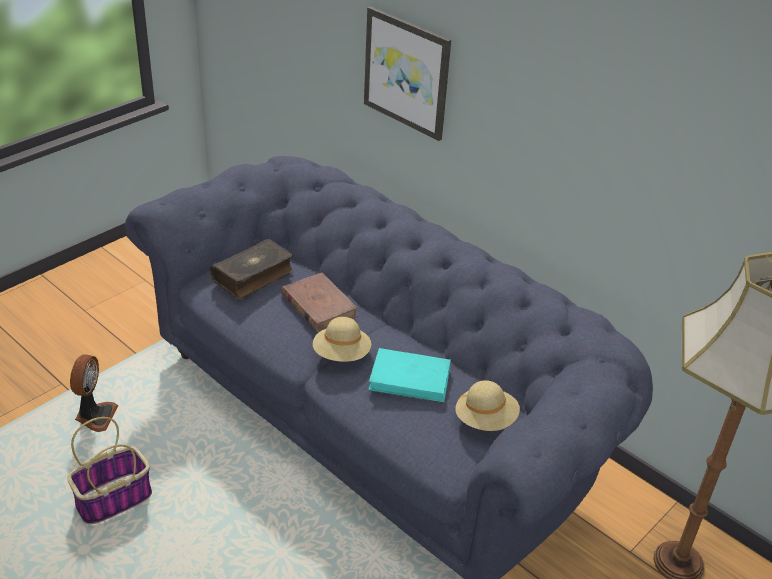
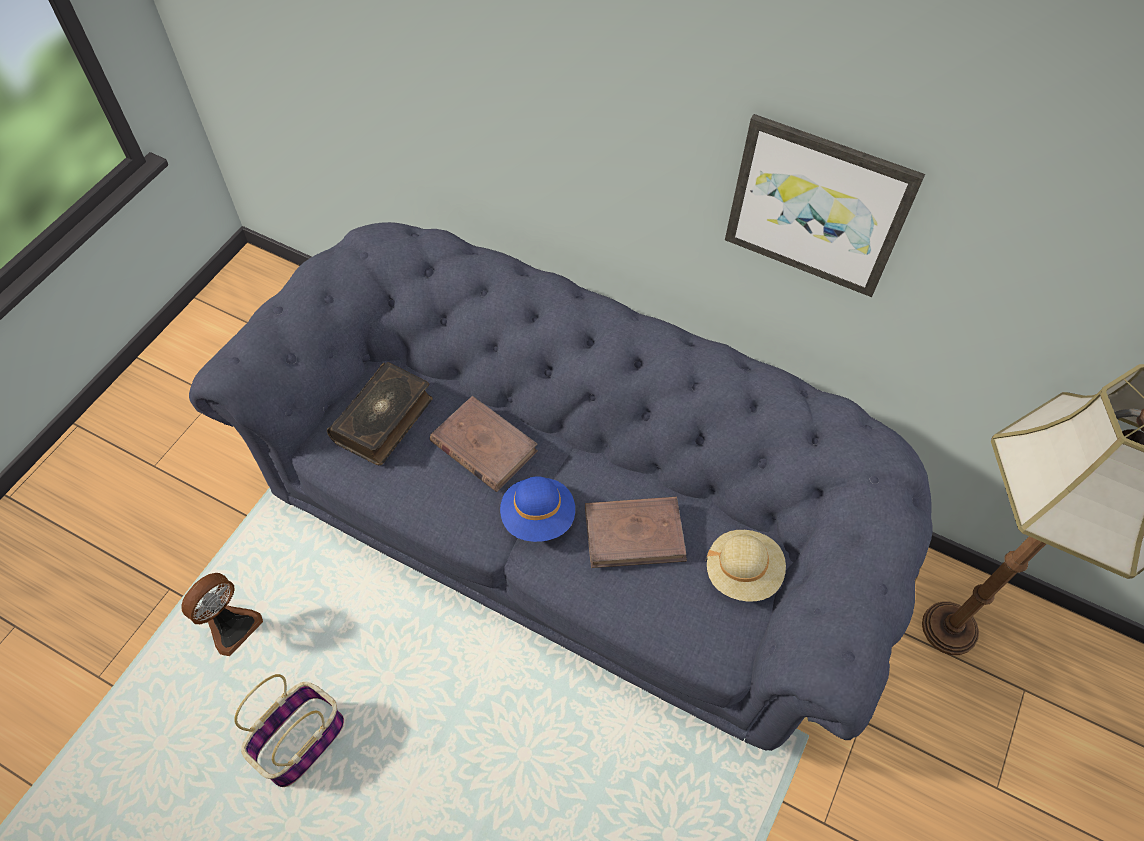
camera: 15 degrees left, 20 degrees up
(95, 416) = (231, 626): fan -> fan turned 45 degrees clockwise
(342, 355) = (538, 517): beige hat -> blue hat
(407, 72) = (530, 110): picture -> picture (817, 206)
(410, 379) = (634, 534): turquoise book -> brown book

